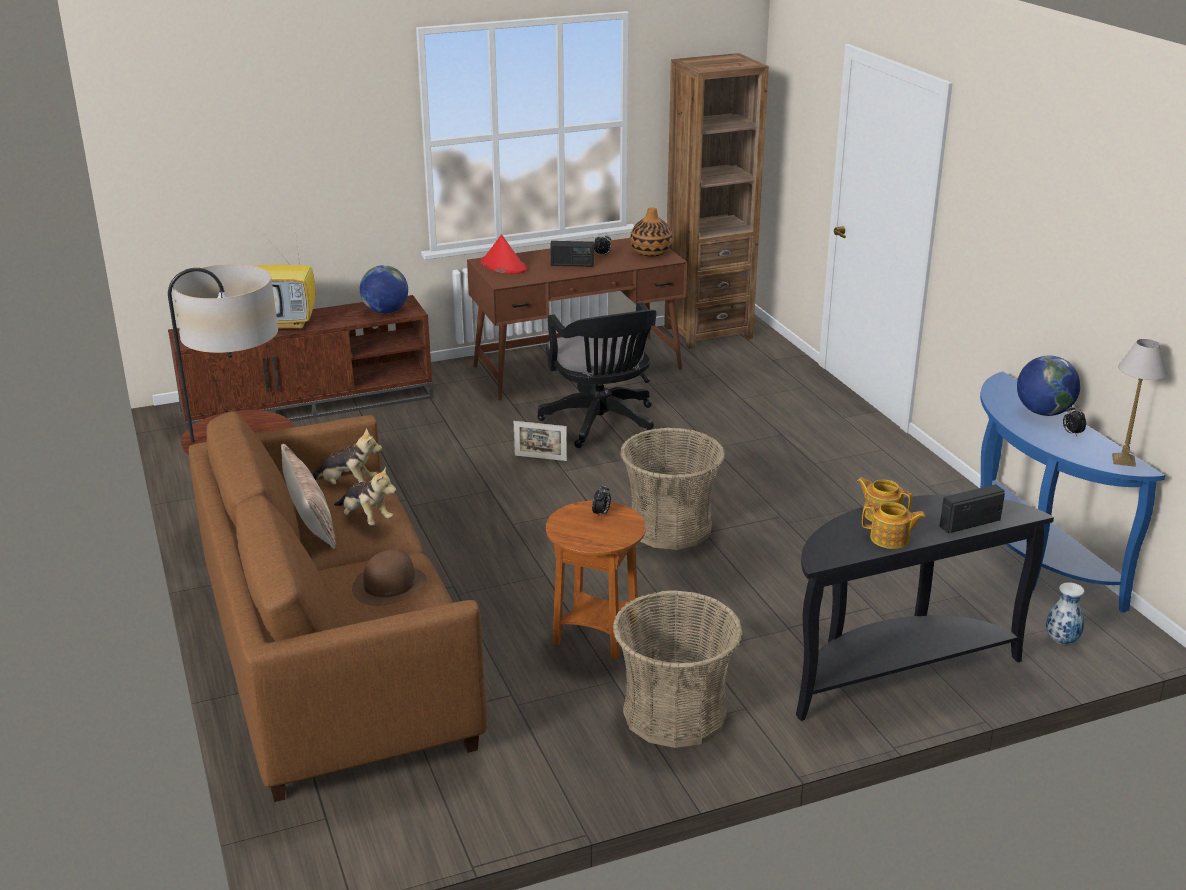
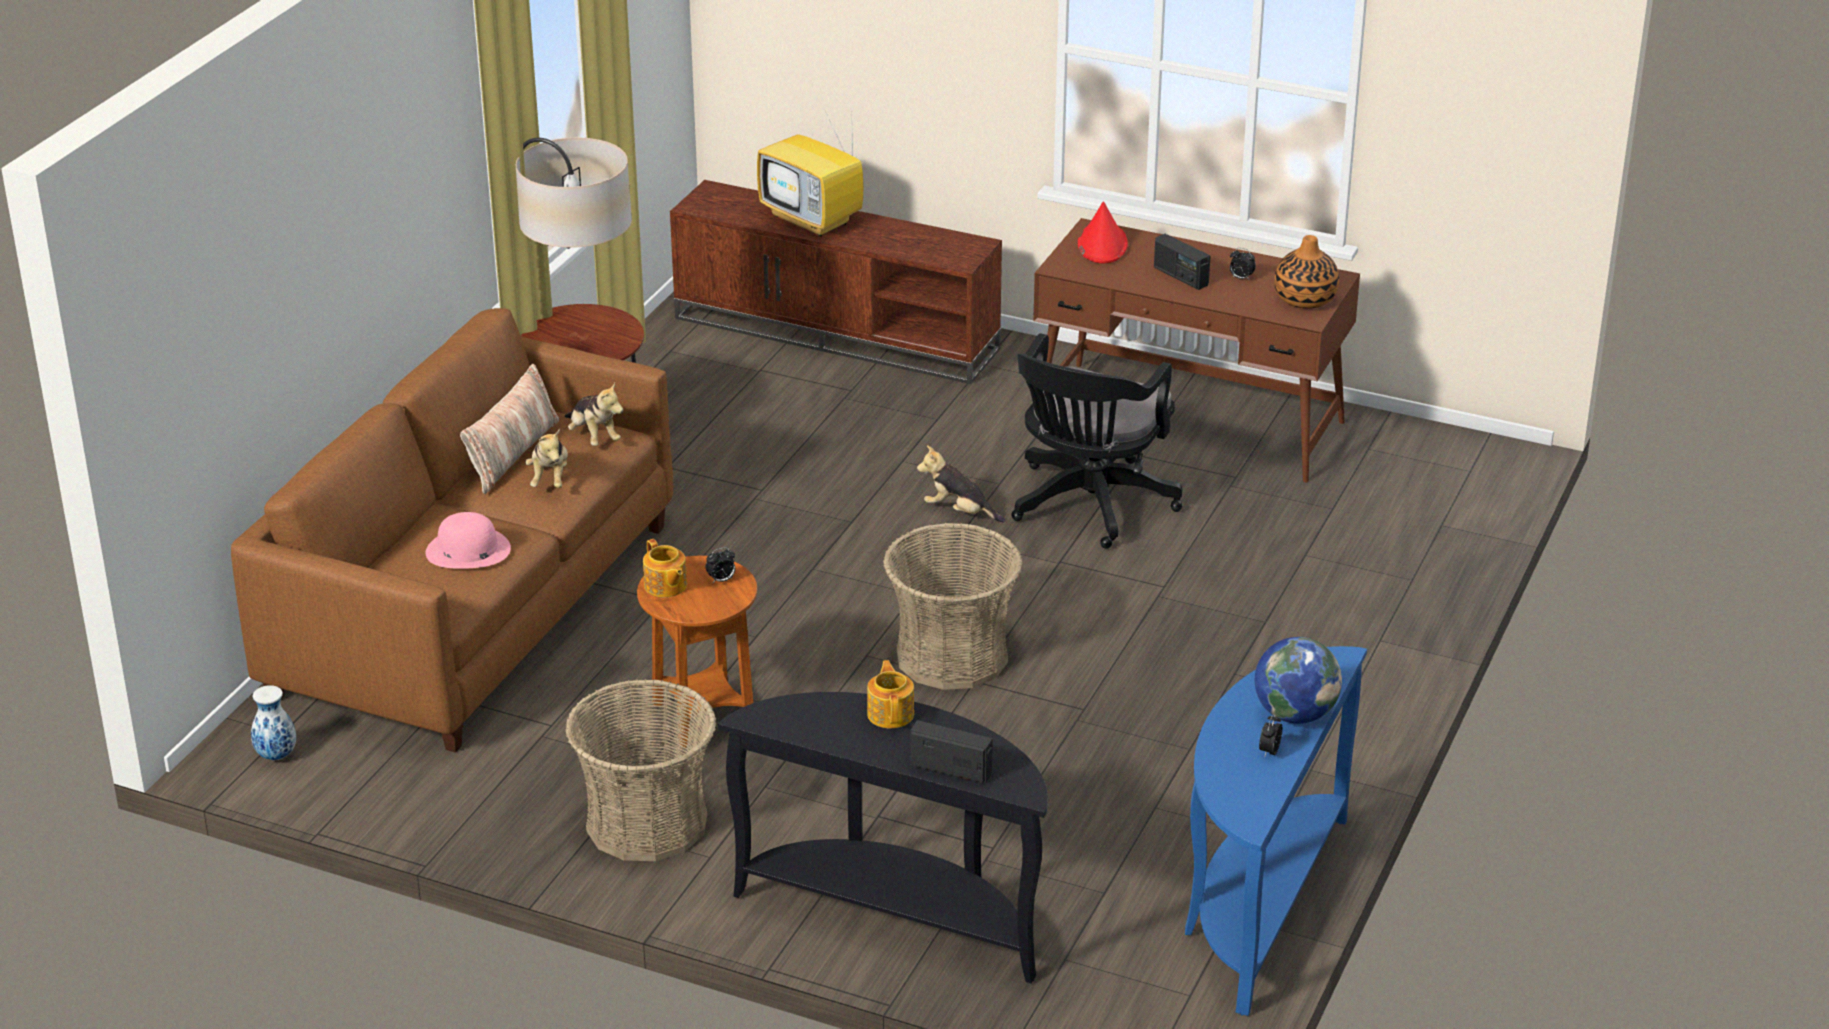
camera: 45 degrees right, 5 degrees up
(385, 311) = (936, 250): globe -> none
(389, 585) = (467, 550): brown hat -> pink hat
(540, 458) = (959, 512): picture frame -> plush toy
(708, 332) = (1431, 449): brown bookcase -> none
(890, 539) = (849, 738): teapot -> teapot (665, 586)
(1062, 641) = (1113, 995): vase -> vase (275, 756)
(1124, 460) = (1253, 808): table lamp -> none

